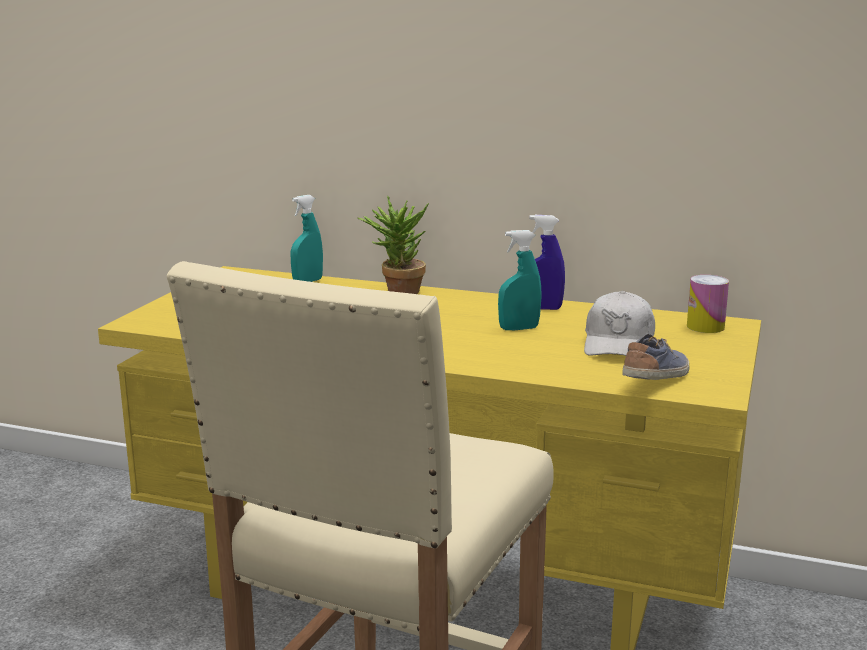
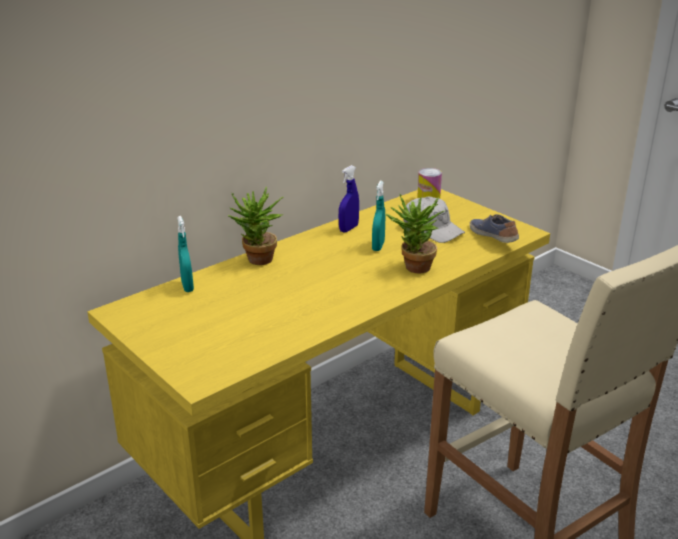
camera: 60 degrees left, 10 degrees up
(487, 354) = (413, 268): none -> potted plant

